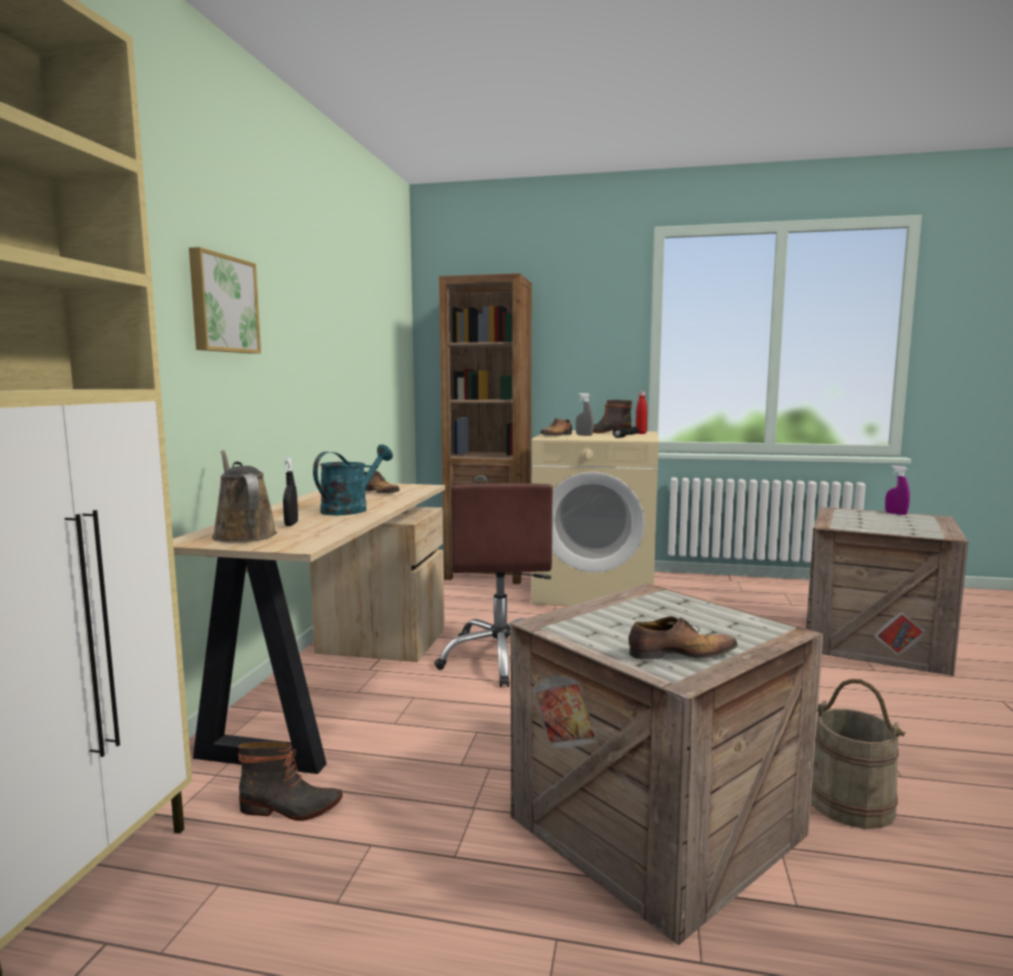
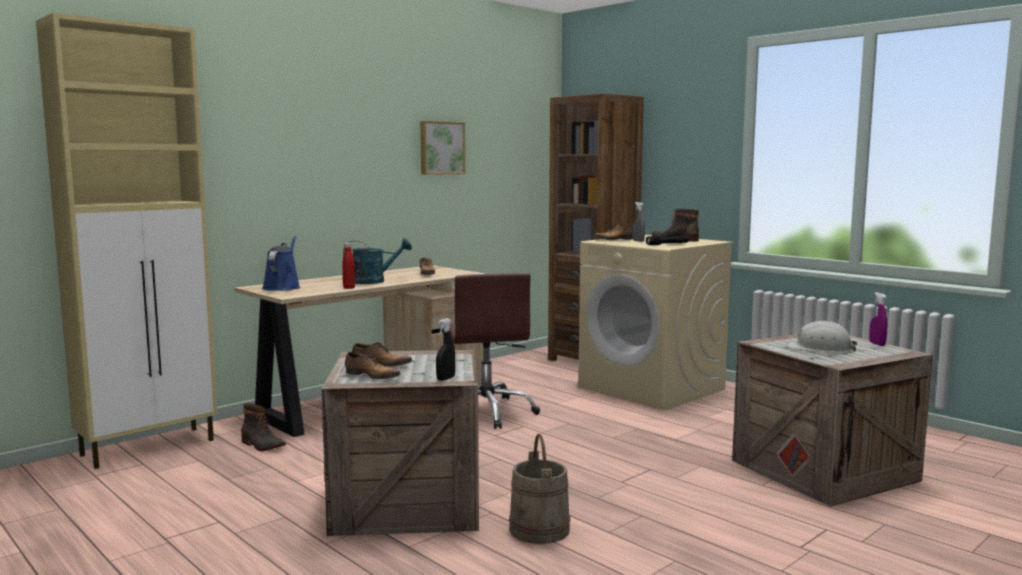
camera: 35 degrees right, 0 degrees up
(222, 304) = (310, 143): picture -> picture (441, 148)
(243, 535) = (282, 287): brown watering can -> blue watering can
(291, 524) = (319, 285): black spray bottle -> black spray bottle (446, 378)
(501, 658) = (487, 412): brown office chair -> brown office chair turned 45 degrees counterclockwise
(627, 631) = (381, 364): none -> shoe
(641, 433) = (700, 242): red bottle -> red bottle (349, 288)
(885, 524) = (820, 349): none -> white hard hat

